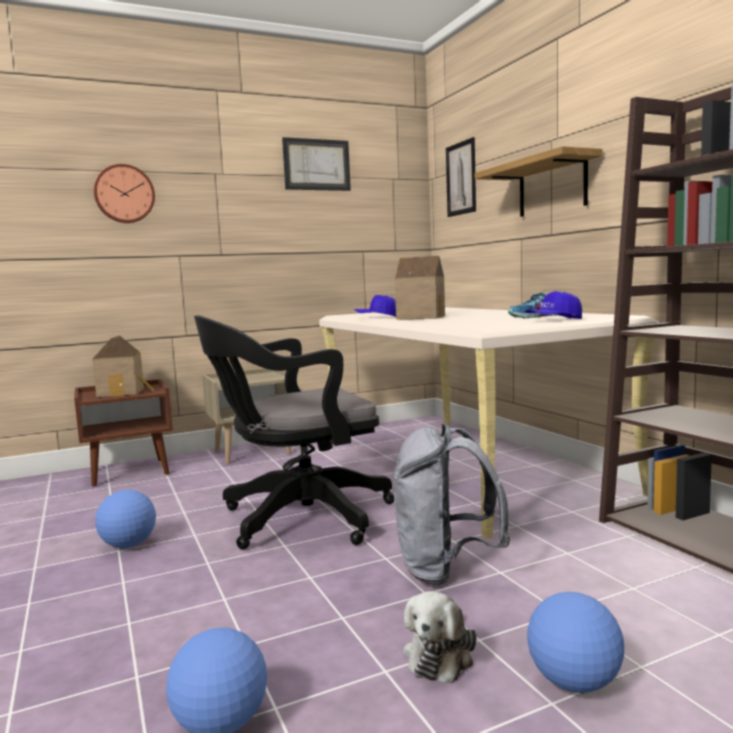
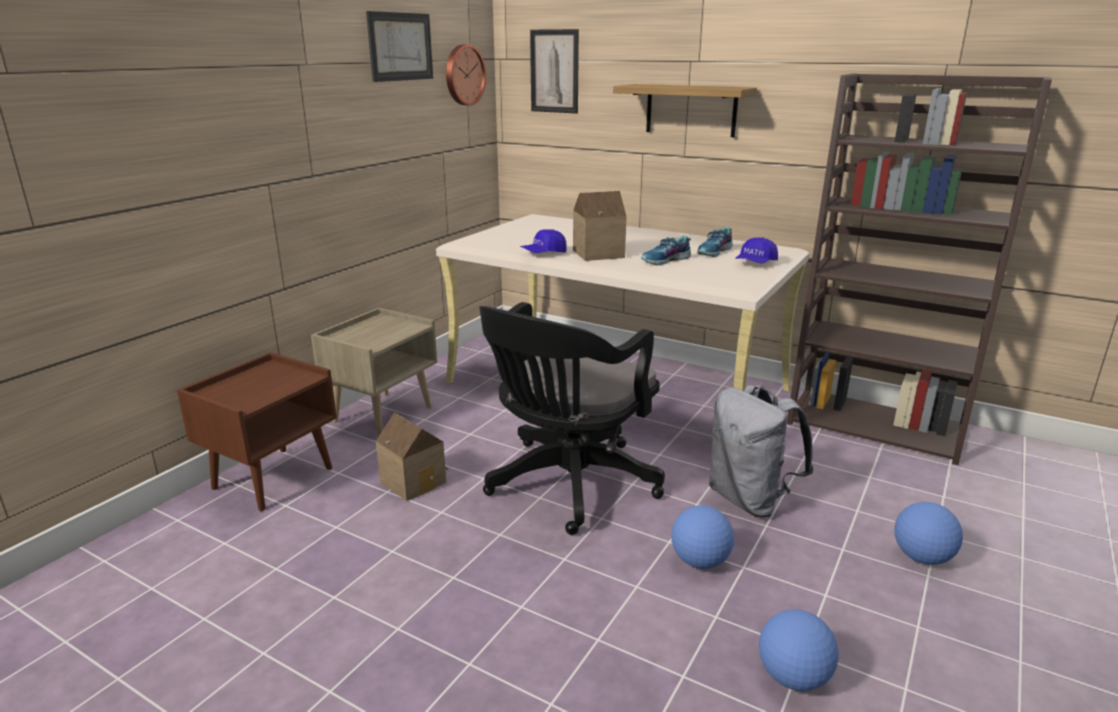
camera: 35 degrees left, 15 degrees up
(123, 392) = (263, 385): toy house -> toy house (415, 481)
(124, 194) = (199, 104): wall clock -> wall clock (463, 75)
(128, 545) = (453, 568): football -> football (700, 562)
(440, 655) = (838, 569): plush toy -> none
(468, 319) = (666, 260): none -> shoe

